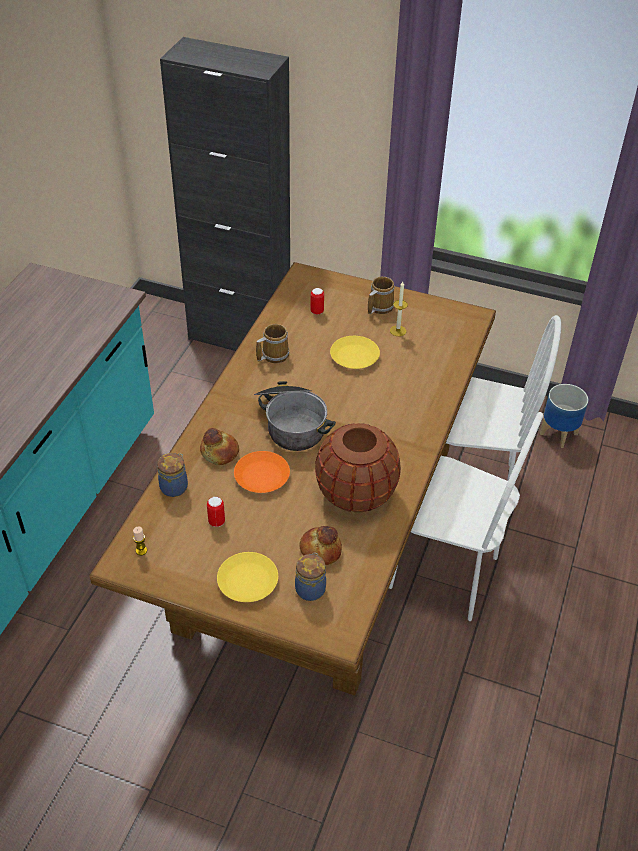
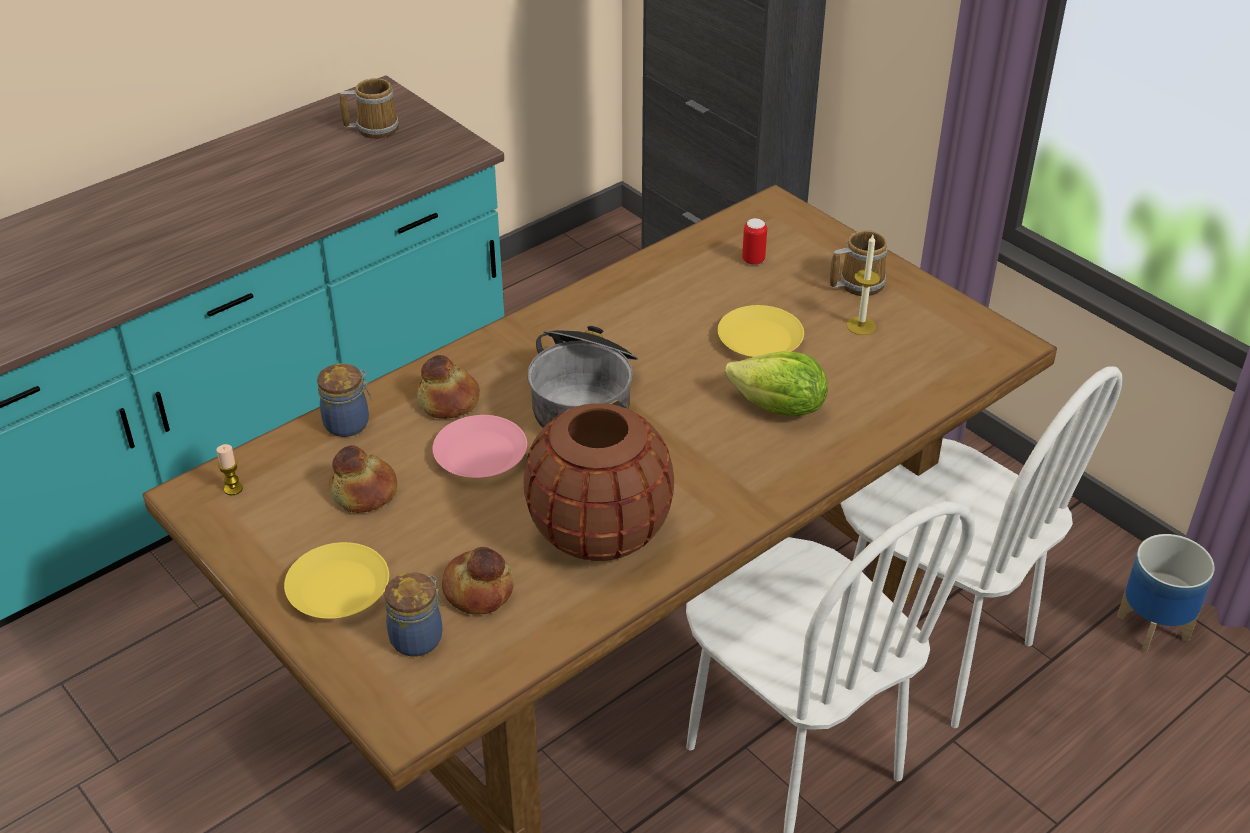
camera: 30 degrees right, 5 degrees down
(216, 522) = (365, 491): can -> bread
(262, 476) = (481, 454): orange plate -> pink plate
(273, 355) = (637, 298): mug -> mug (374, 128)
(392, 391) = (779, 408): none -> lettuce

